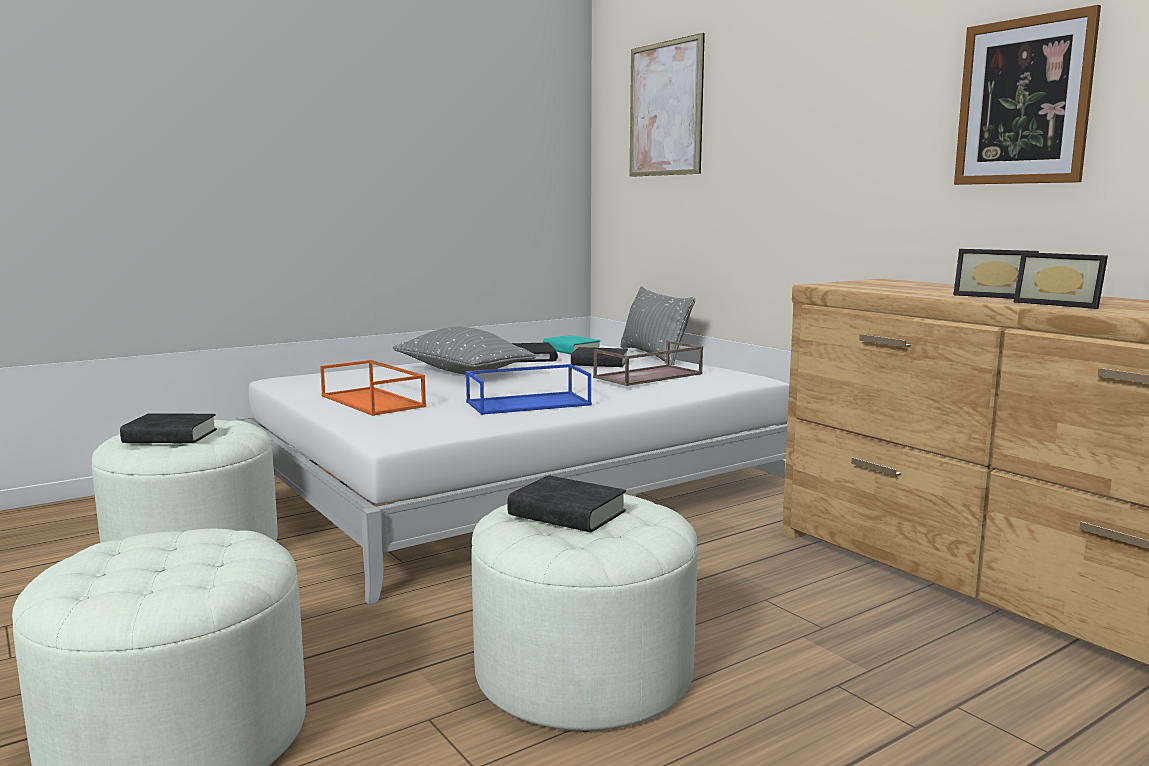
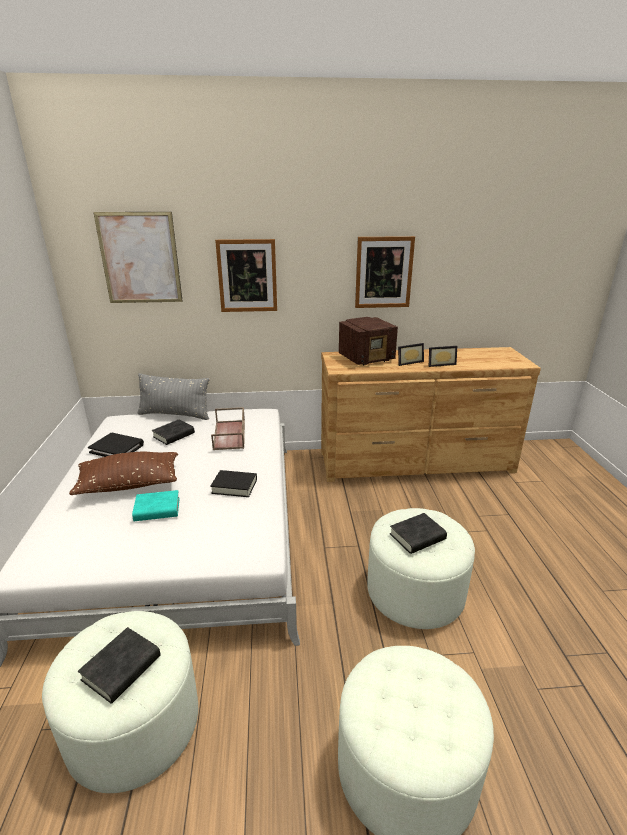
camera: 60 degrees left, 15 degrees up
(374, 401) = (160, 540): orange tray -> none
(462, 372) = (129, 484): grey pillow -> brown pillow
(529, 403) = (234, 486): blue tray -> black book
(571, 350) = (119, 430): turquoise book -> turquoise book (157, 509)
(783, 127) = (247, 276): none -> picture
(928, 287) = (367, 358): none -> radio

